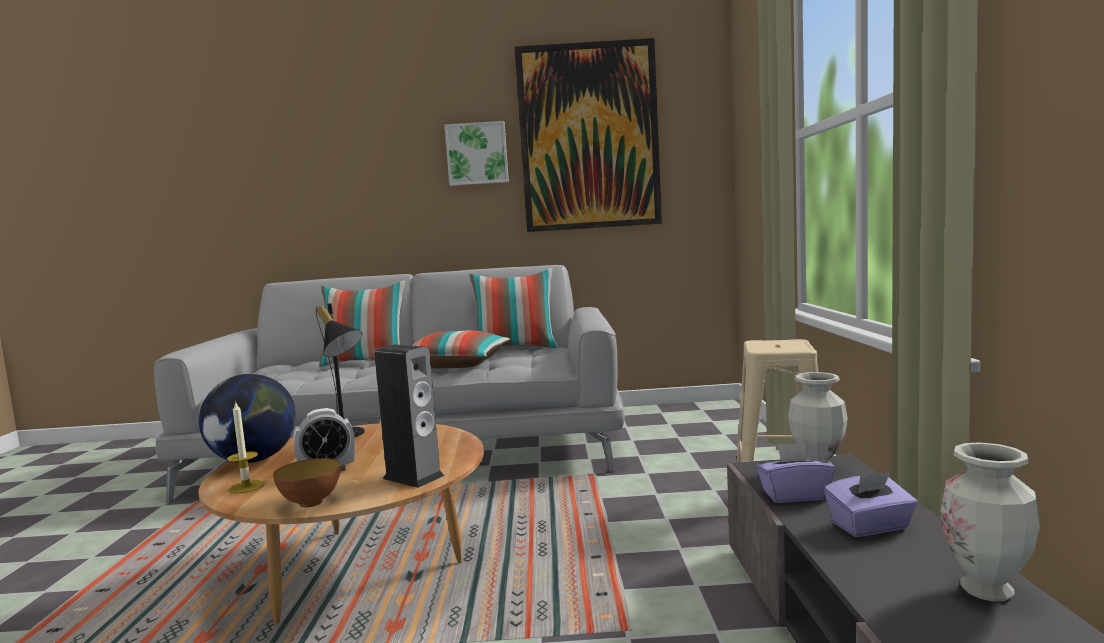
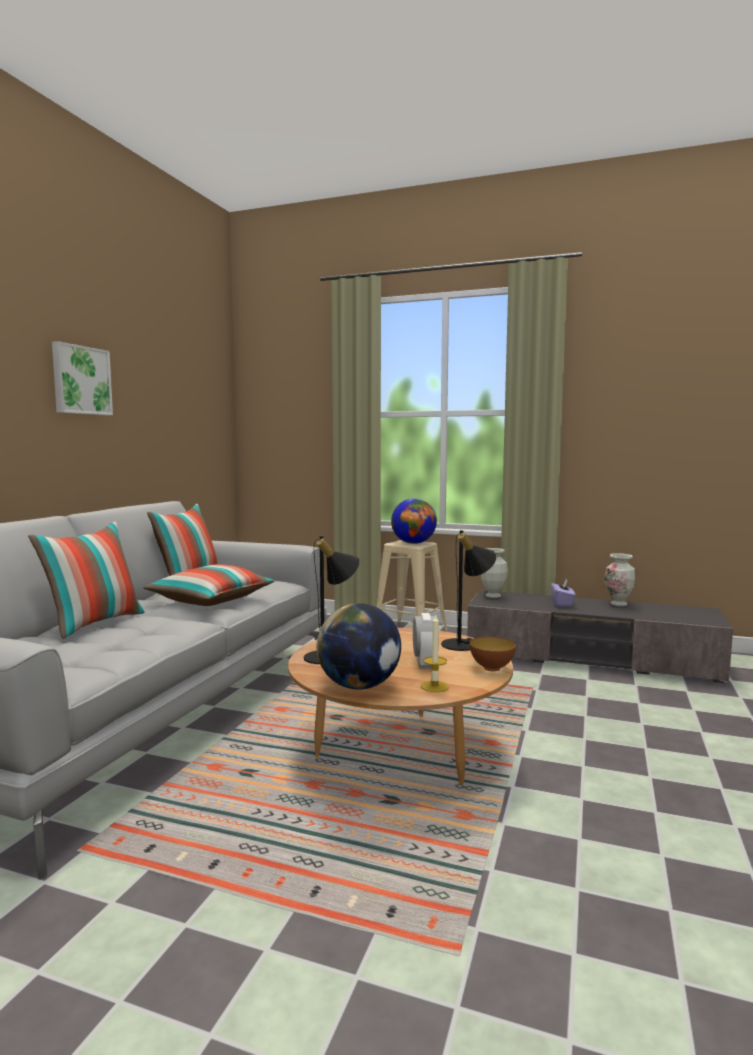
camera: 70 degrees left, 0 degrees up
(413, 477) = (466, 644): speaker -> black table lamp
(589, 137) = (162, 381): picture -> none
(778, 346) = (413, 543): none -> globe
(794, 495) = (522, 604): purple tissue box -> none

